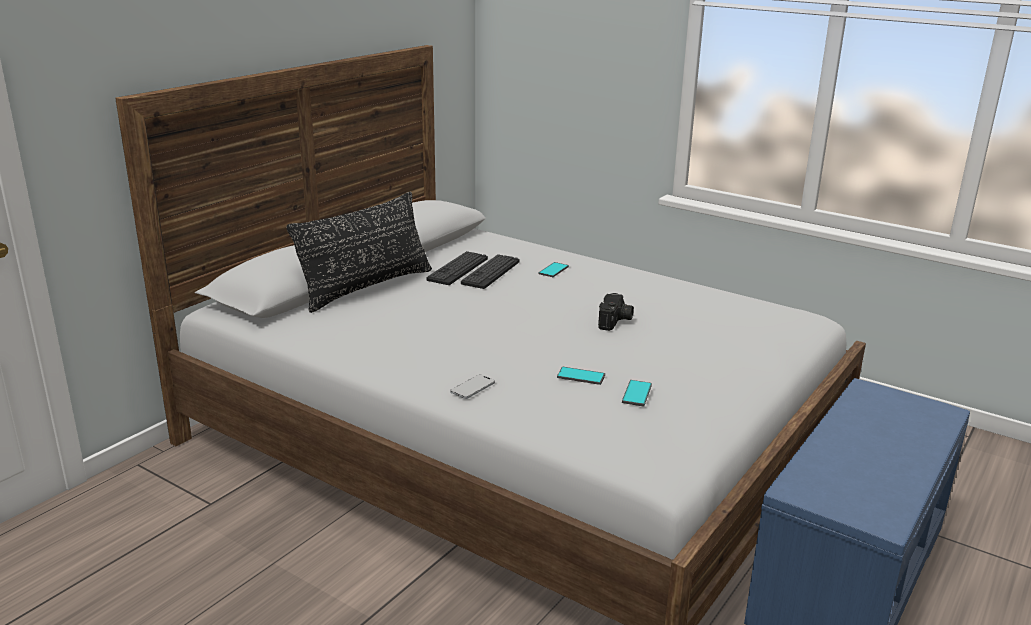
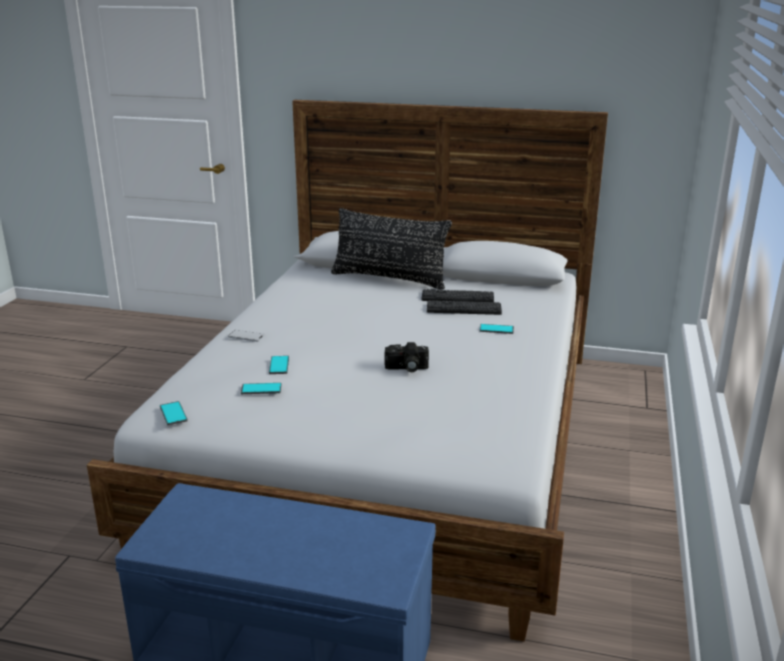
camera: 70 degrees right, 0 degrees up
(669, 454) = (173, 414): none -> phone

